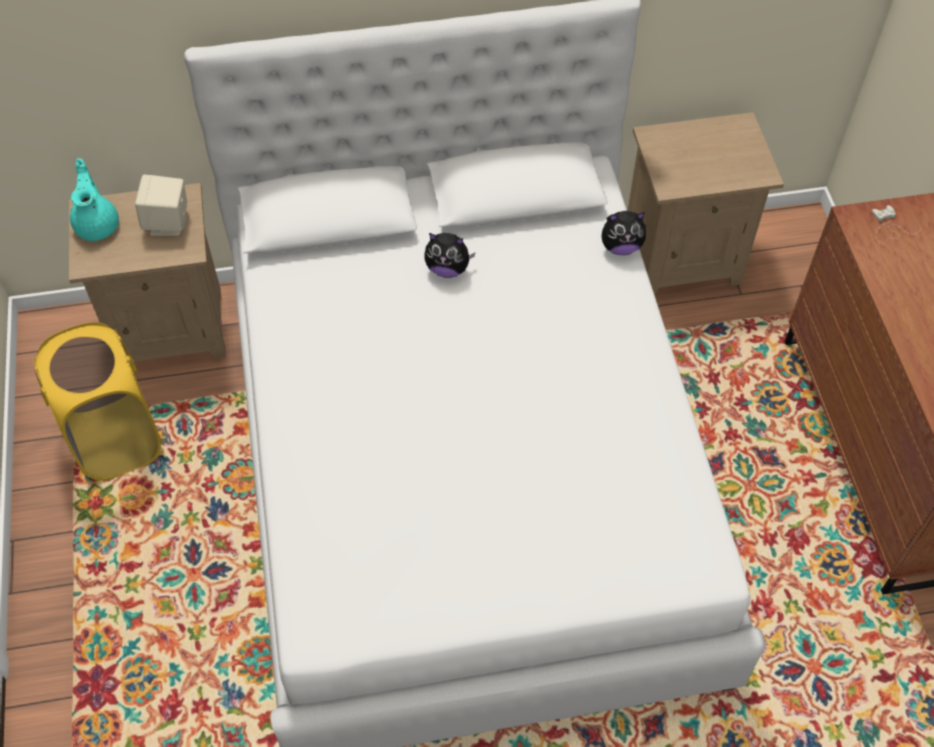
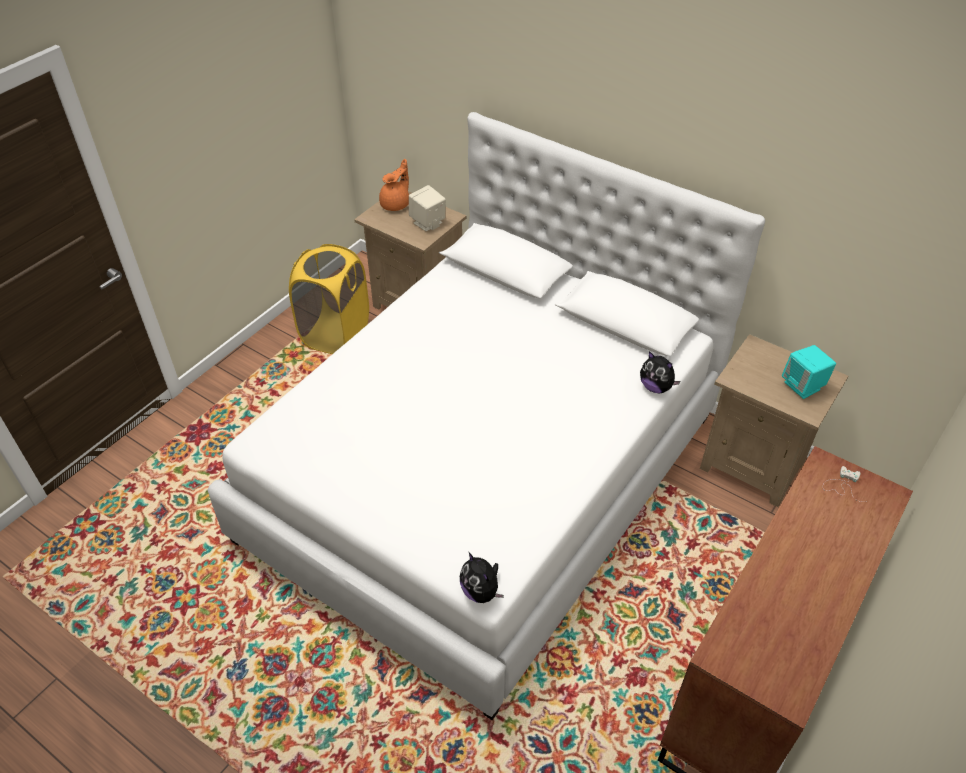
camera: 45 degrees right, 10 degrees down
(98, 224) = (396, 204): turquoise teapot -> orange teapot
(447, 269) = (538, 331): plush toy -> plush toy (481, 591)
(731, 150) = (803, 386): none -> turquoise speaker

